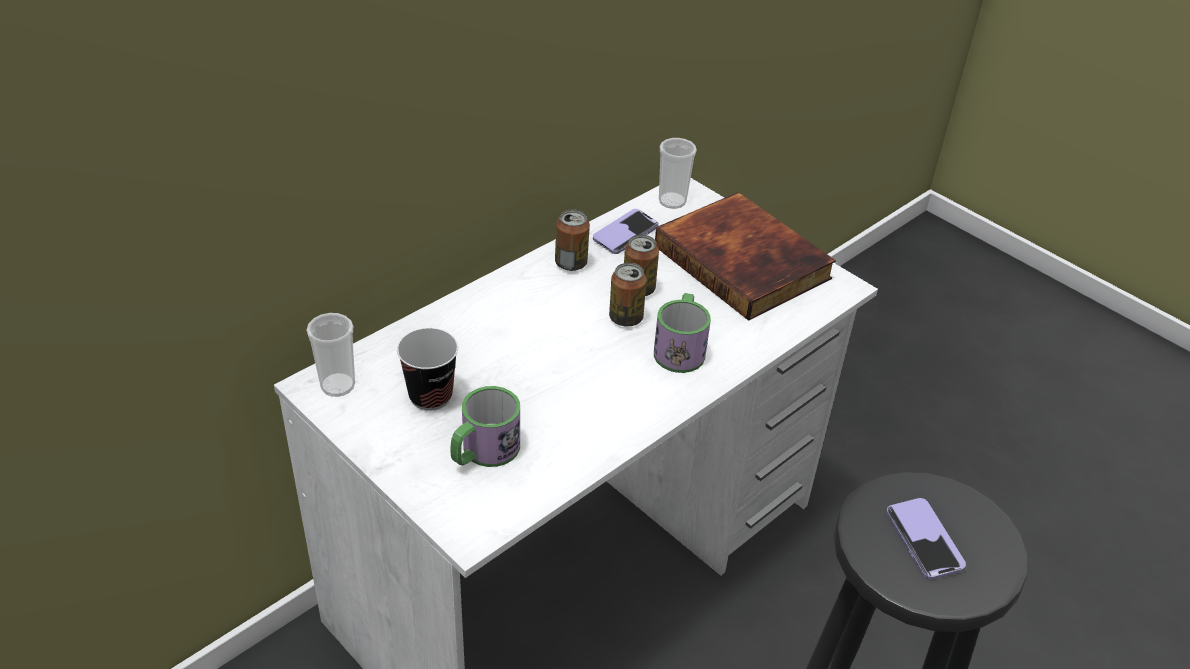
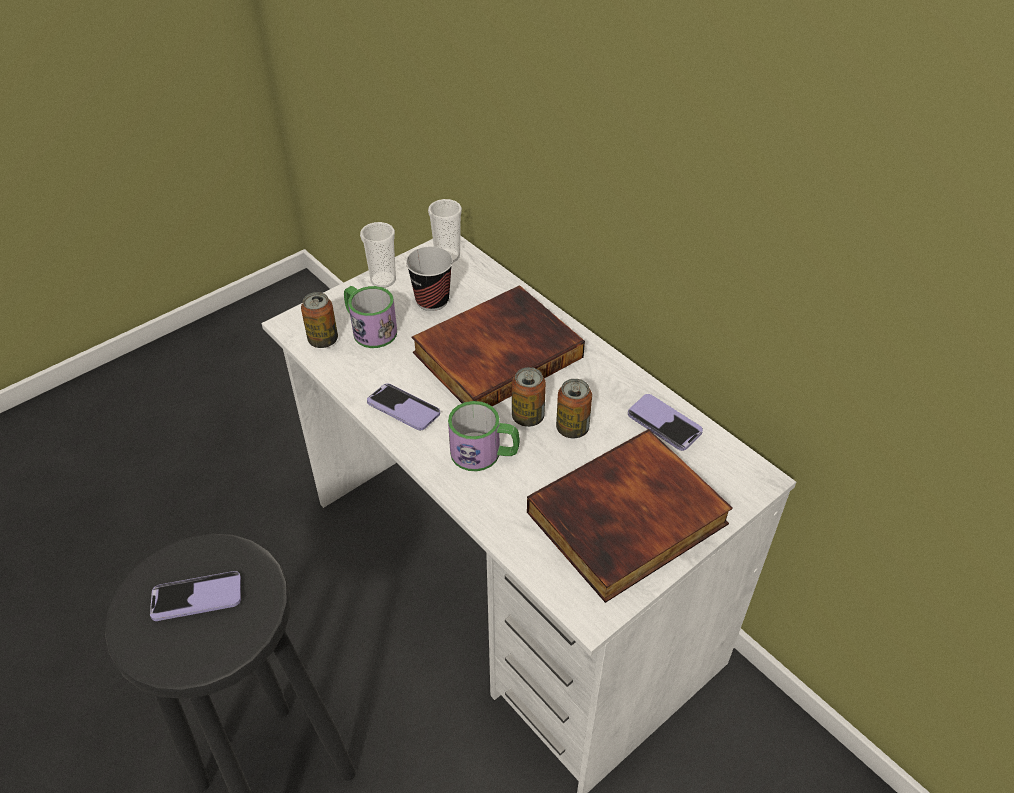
camera: 95 degrees right, 5 degrees up
(528, 340) = (497, 353): none -> book
(571, 263) = (608, 382): can -> can (323, 340)
(622, 411) = (403, 408): none -> phone
(672, 201) = (733, 466): cup -> cup (383, 280)

